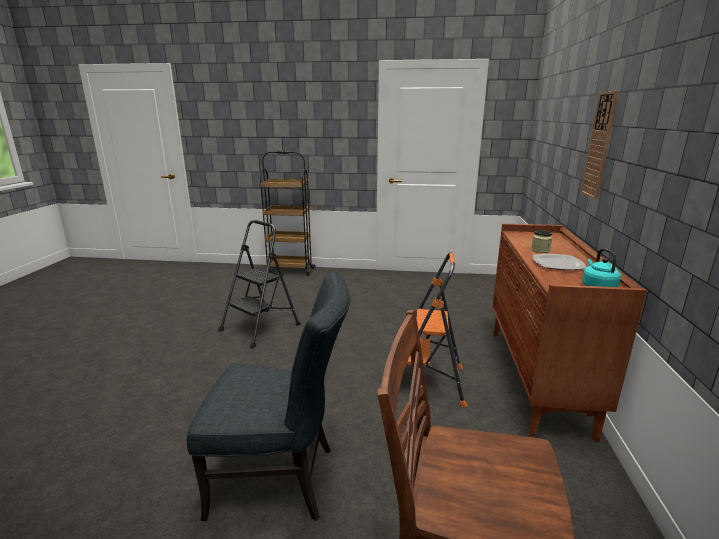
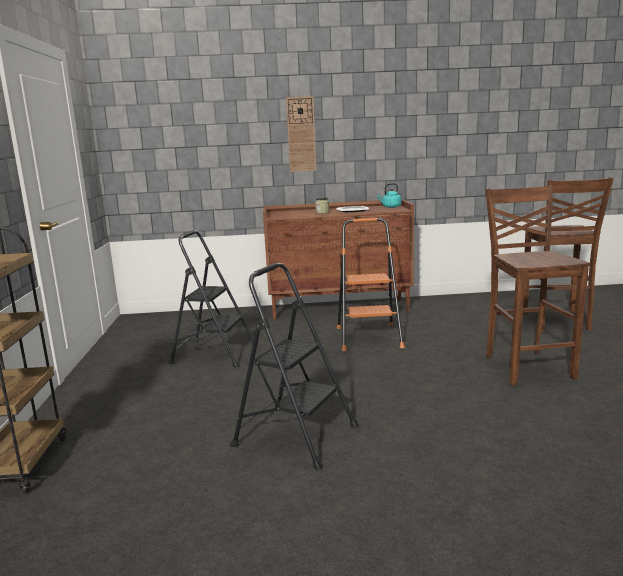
camera: 100 degrees left, 5 degrees down
(281, 479) = (526, 366): grey chair -> brown stool
(409, 306) = (212, 353): none -> black step ladder

